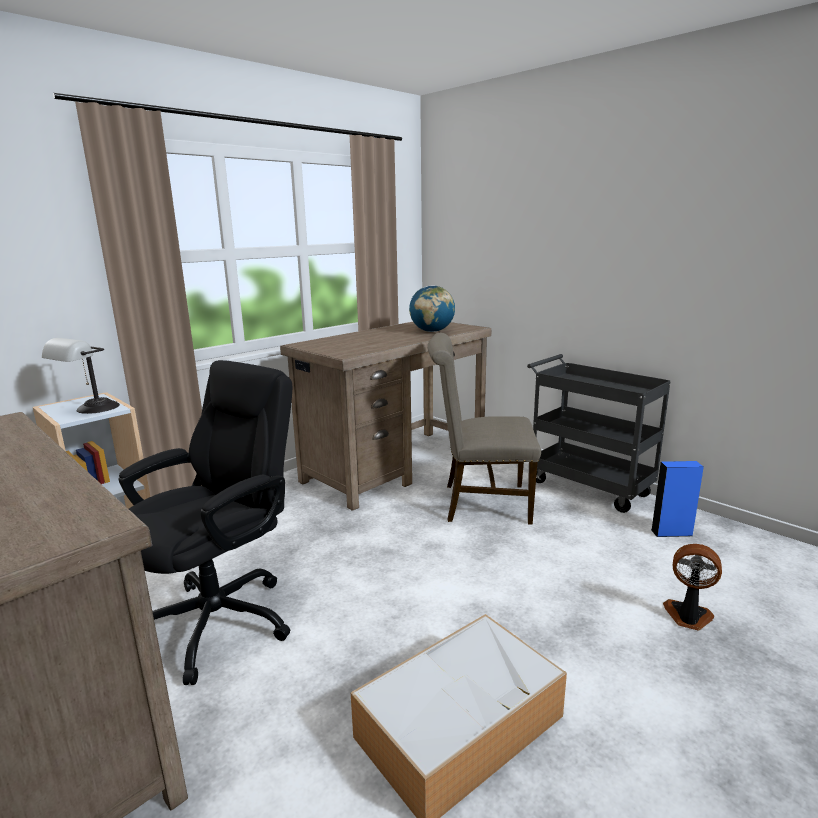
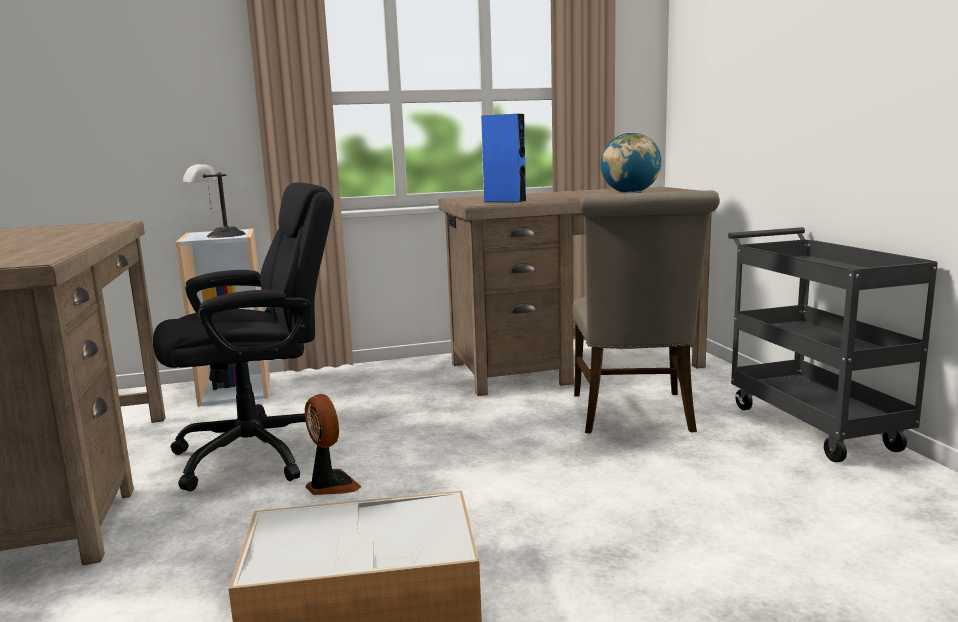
camera: 30 degrees right, 5 degrees down
(479, 503) = (634, 415): beige chair -> beige chair turned 120 degrees counterclockwise
(671, 532) = (890, 499): blue speaker -> blue speaker (505, 201)
(688, 617) = (786, 591): fan -> fan (330, 485)

